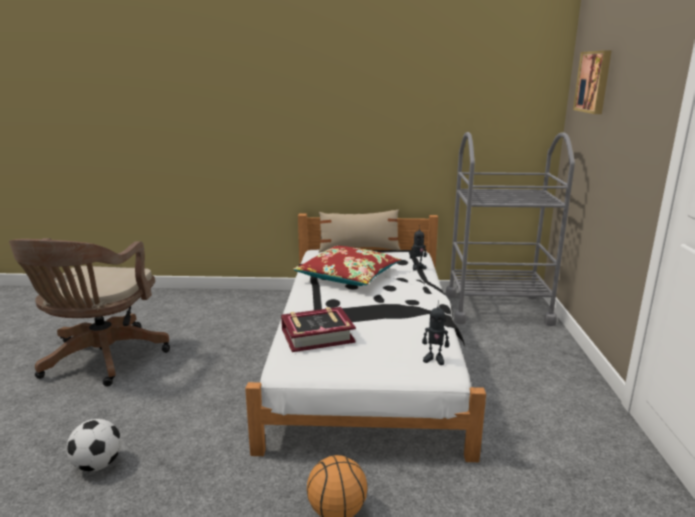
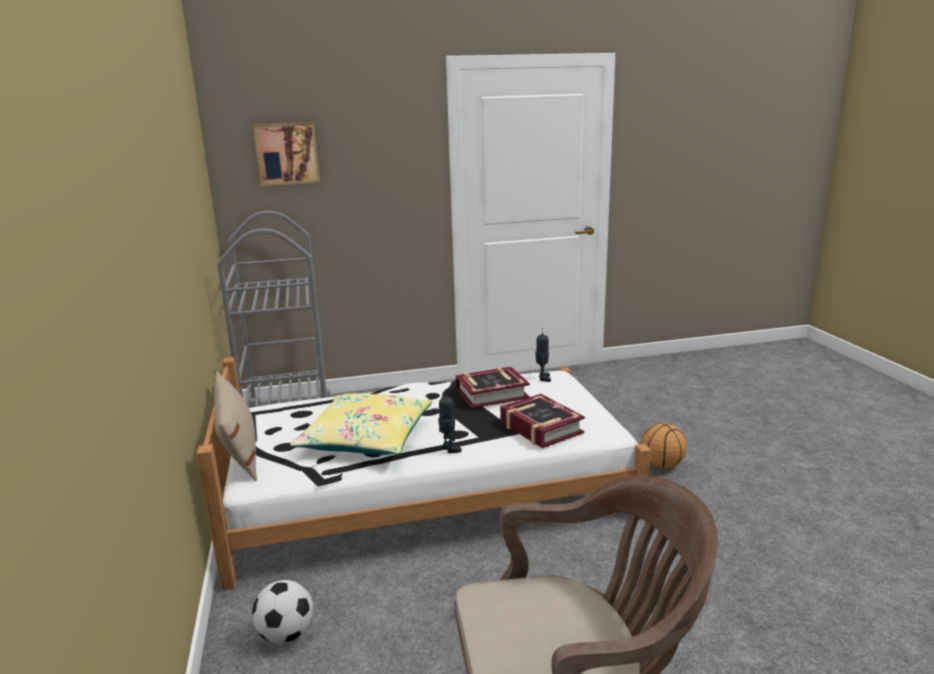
camera: 105 degrees left, 0 degrees up
(98, 464) = (748, 613): football -> football (286, 634)
(348, 276) = (366, 438): red pillow -> yellow pillow
(400, 324) = (491, 394): none -> book
(417, 267) = (324, 402): toy robot -> toy robot (449, 449)

